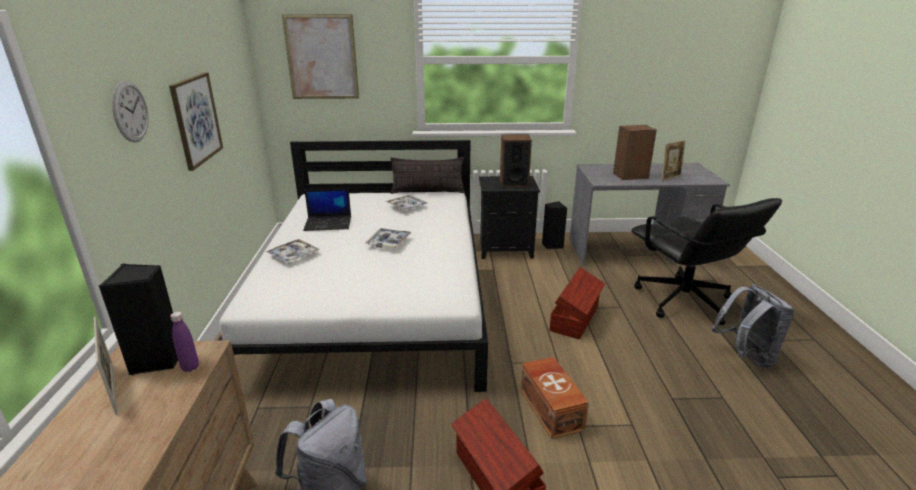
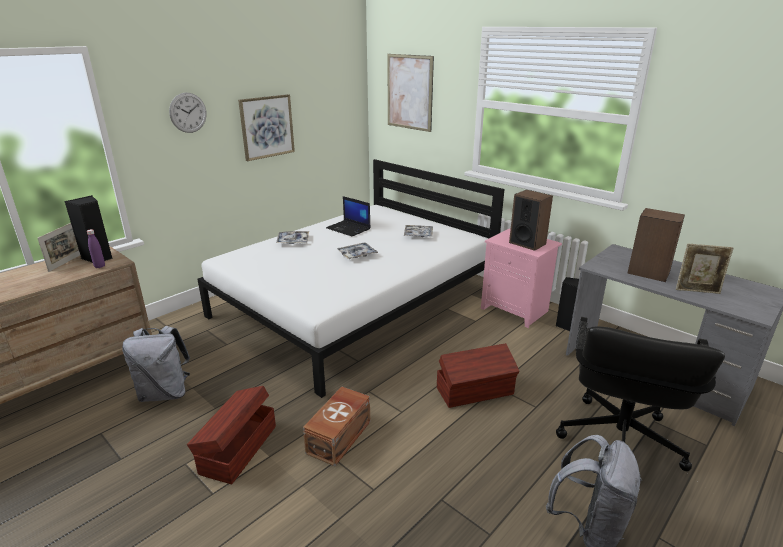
camera: 45 degrees right, 0 degrees up
(428, 191) = (460, 229): pillow -> none
(506, 249) = (516, 310): black nightstand -> pink nightstand

